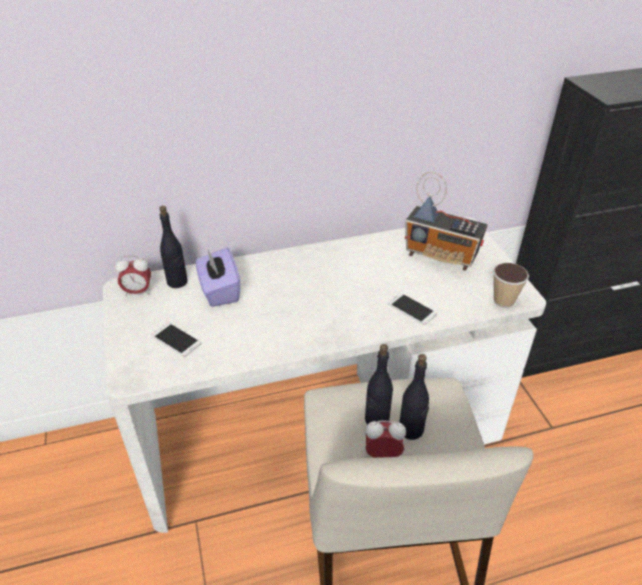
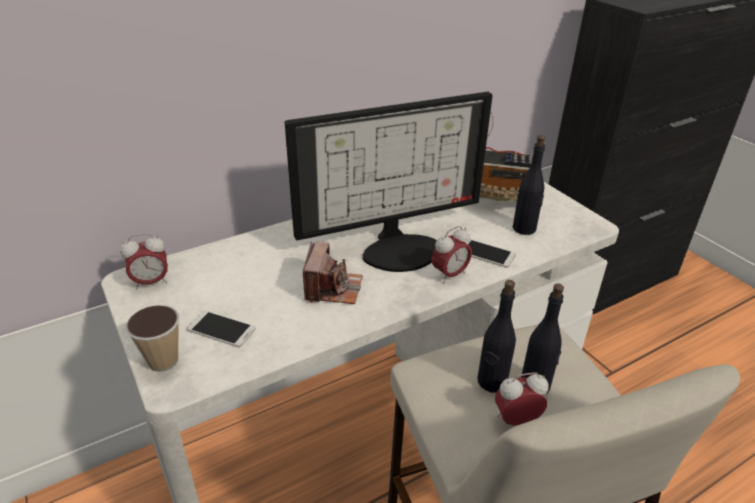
camera: 15 degrees left, 5 degrees down
(177, 282) = (199, 264): black bottle -> black bottle (524, 229)
(219, 291) = (256, 266): purple tissue box -> none
(272, 320) = (333, 288): none -> camera
(340, 292) = (399, 247): none -> monitor
(371, 323) = (449, 275): none -> alarm clock
(503, 301) = (576, 232): cup -> cup (163, 361)

